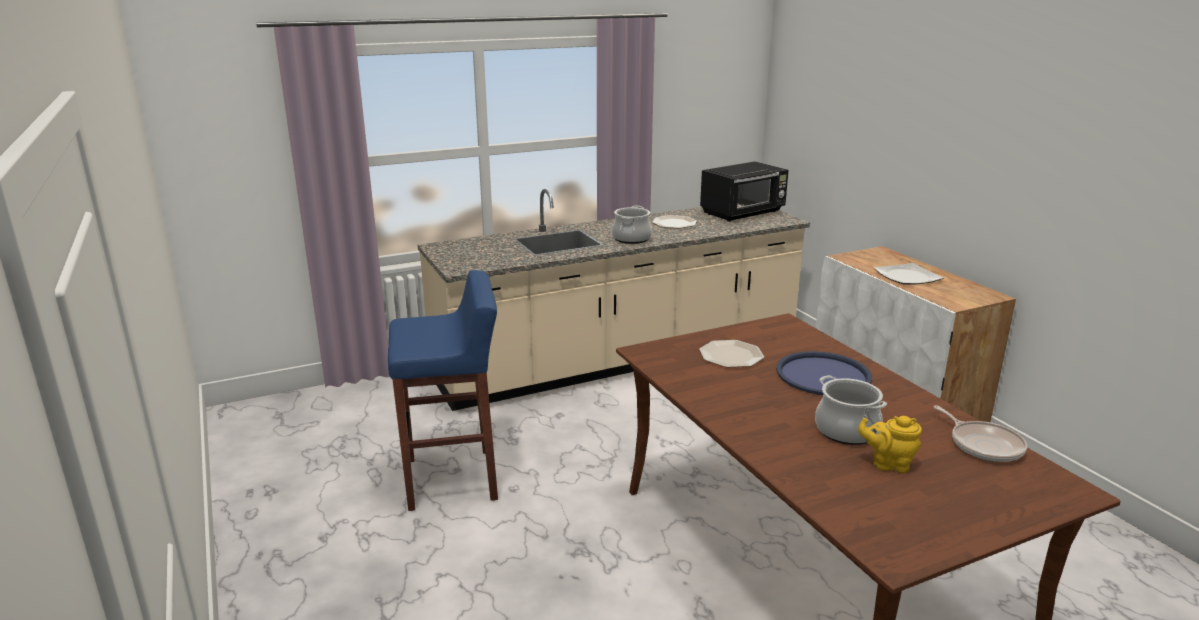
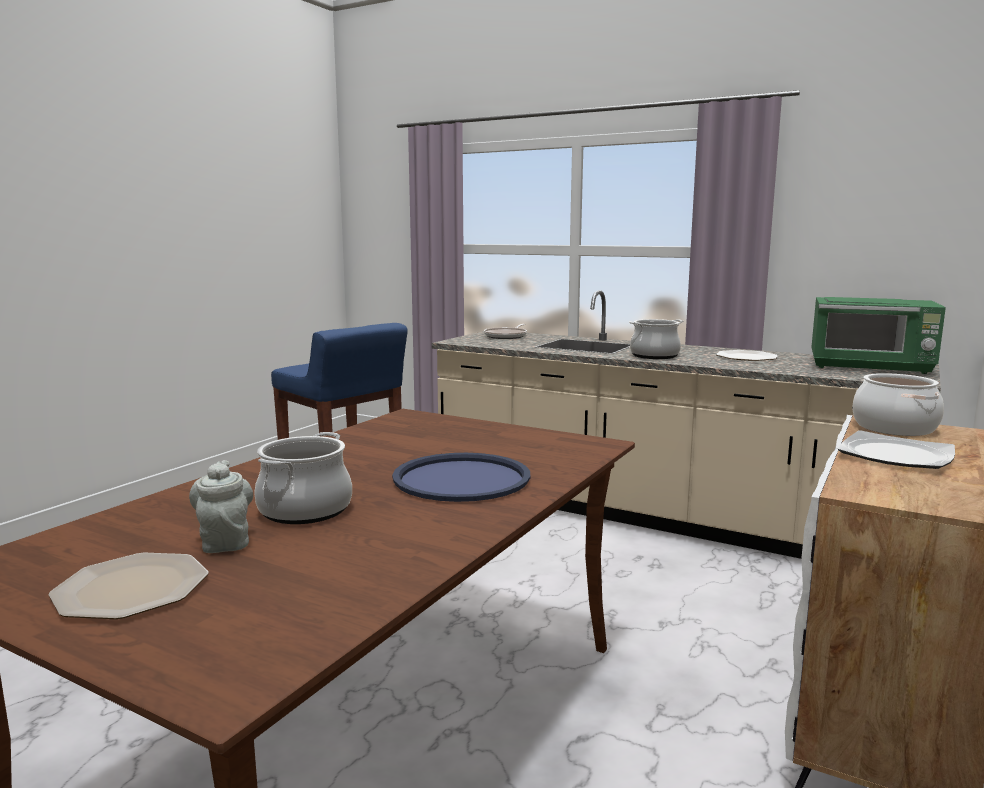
camera: 55 degrees right, 10 degrees down
(730, 355) = (450, 439): plate -> plate (130, 588)
(743, 213) = (871, 367): black microwave -> green microwave
(861, 258) = (895, 428): none -> cooking pot
(888, 464) = (225, 541): yellow teapot -> grey teapot
(983, 444) = (347, 591): frying pan -> frying pan (507, 336)

